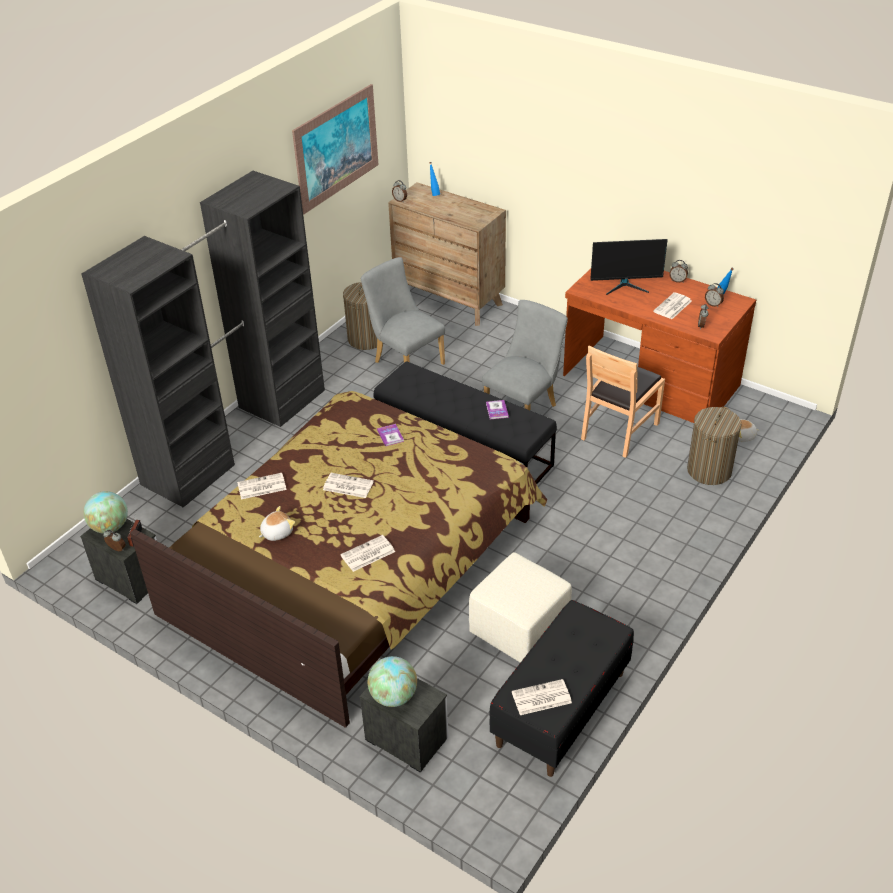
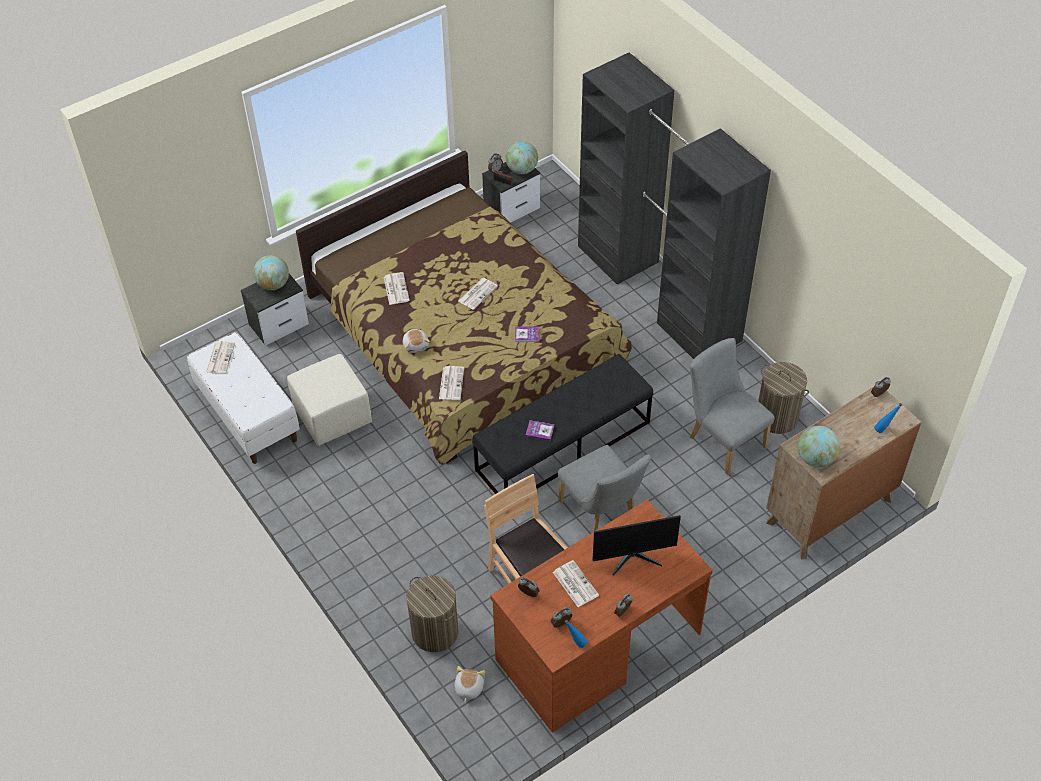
camera: 110 degrees right, 10 degrees up
(261, 487) = (505, 244): newspaper -> newspaper (451, 383)
(276, 532) = (448, 244): plush toy -> plush toy (416, 345)
(336, 148) = (861, 273): picture -> none
(405, 361) = (723, 439): grey chair -> grey chair turned 105 degrees counterclockwise
(482, 215) = (815, 458): none -> globe
(561, 709) = (247, 415): black bench -> white bench
(625, 286) = (633, 557): monitor -> monitor turned 120 degrees counterclockwise

